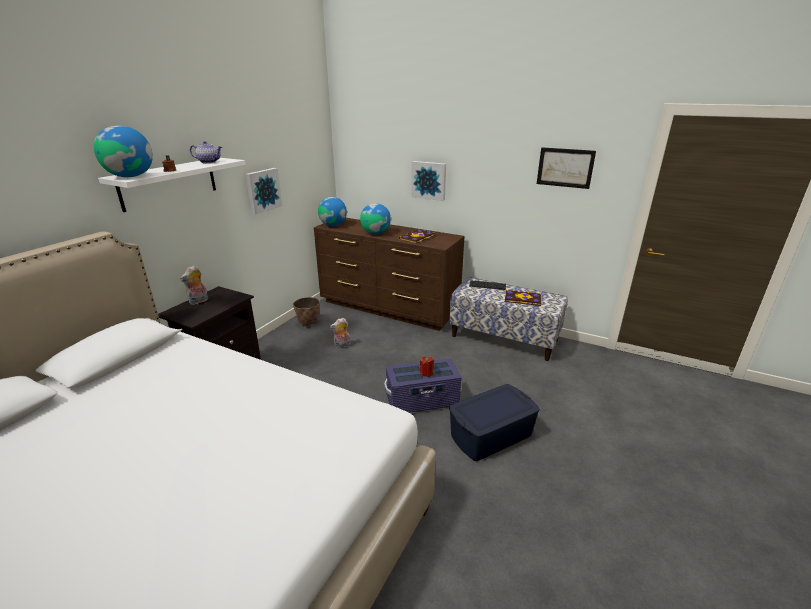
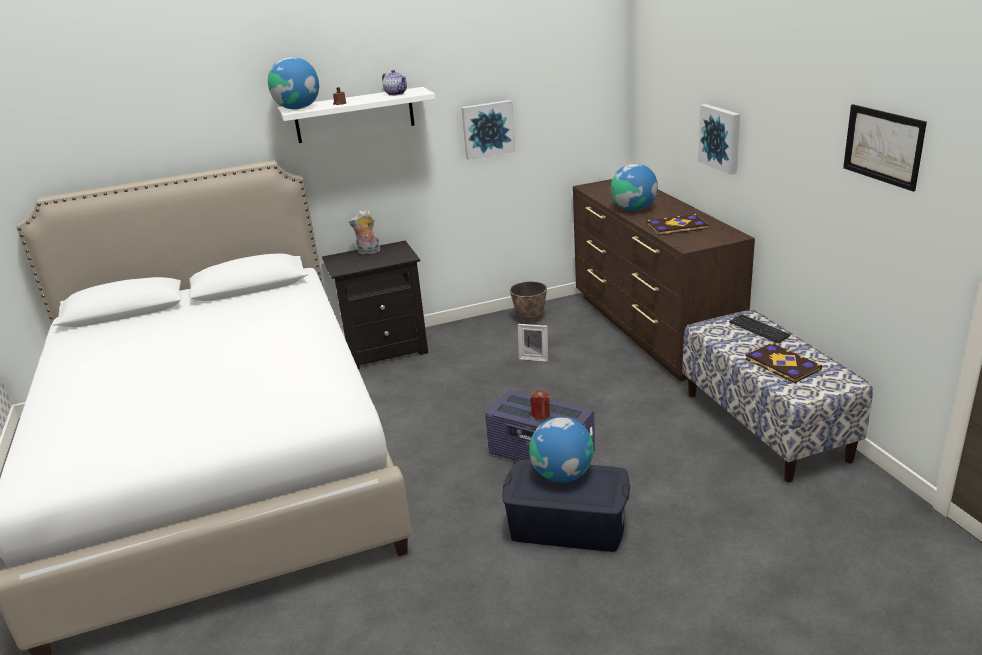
camera: 45 degrees right, 0 degrees up
(333, 225) = (600, 187): globe -> globe (562, 474)
(342, 345) = (534, 357): plush toy -> picture frame

